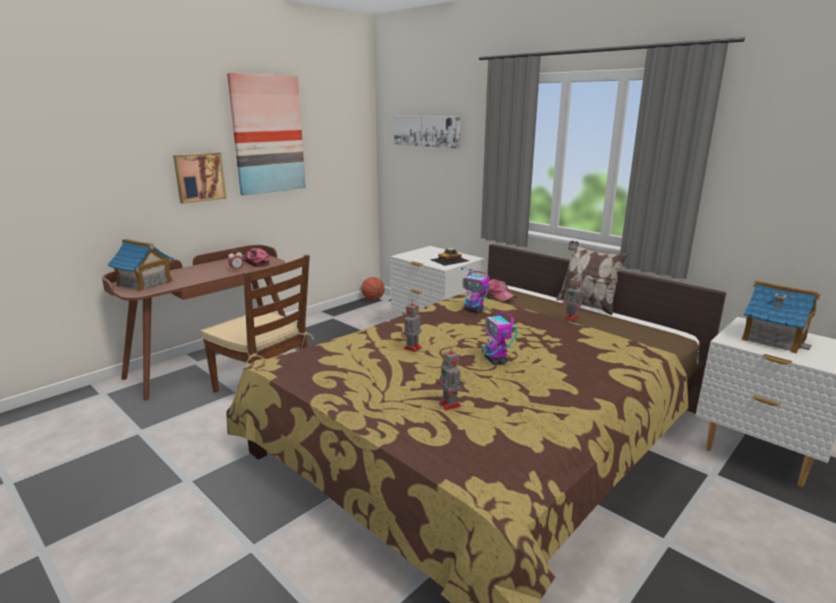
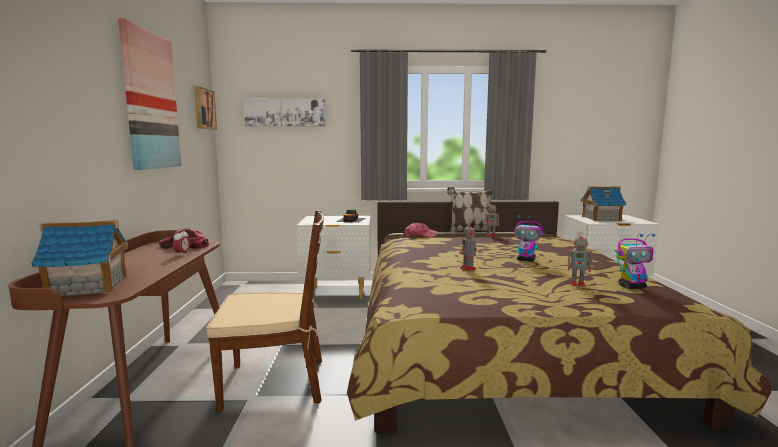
camera: 45 degrees left, 10 degrees down
(199, 177) = (98, 142): picture -> picture (203, 109)
(373, 299) = (230, 287): basketball -> none
(474, 311) = (434, 244): toy robot -> toy robot (632, 287)

